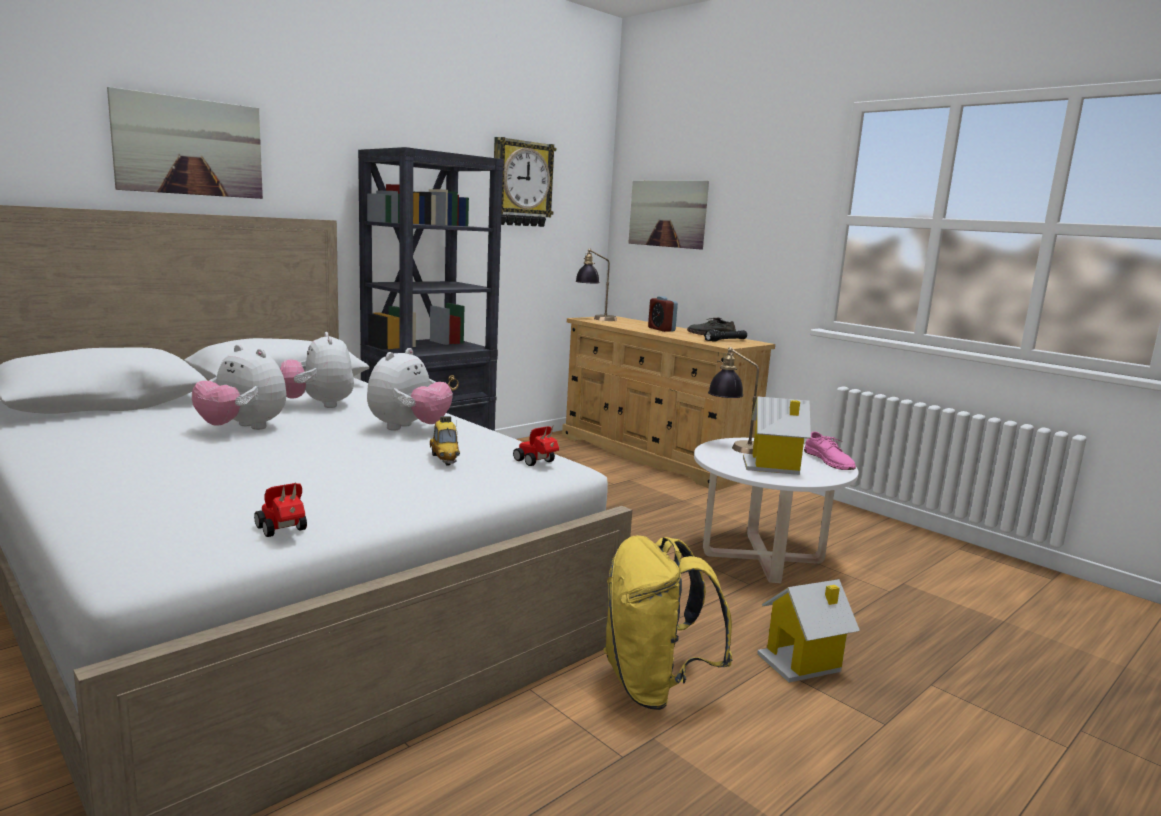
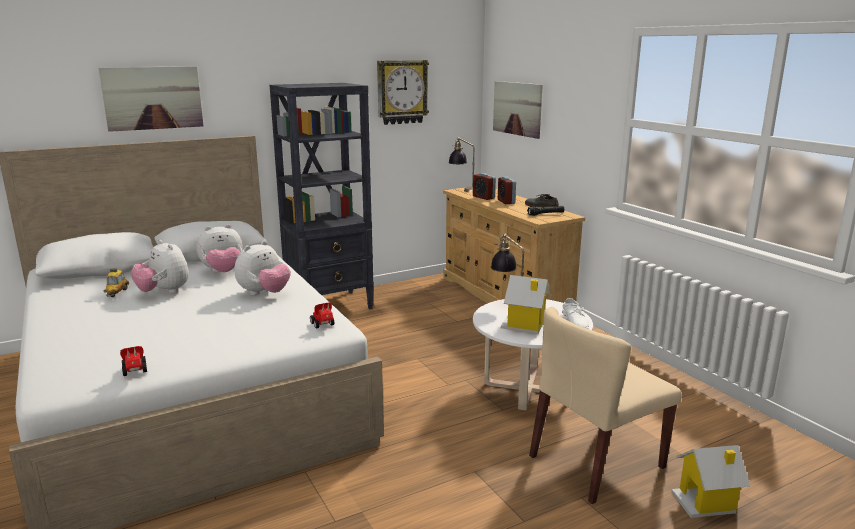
camera: 15 degrees right, 5 degrees up
(318, 405) = (223, 272): plush toy -> plush toy turned 105 degrees counterclockwise
(445, 459) = (267, 321): toy car -> toy car (117, 293)
(628, 325) = (483, 197): none -> alarm clock
(654, 686) = (384, 478): yellow backpack -> none
(802, 662) = (498, 472): toy house -> toy house (706, 502)
(829, 460) = (575, 321): pink shoe -> white shoe
(913, 639) = (596, 462): none -> beige chair

